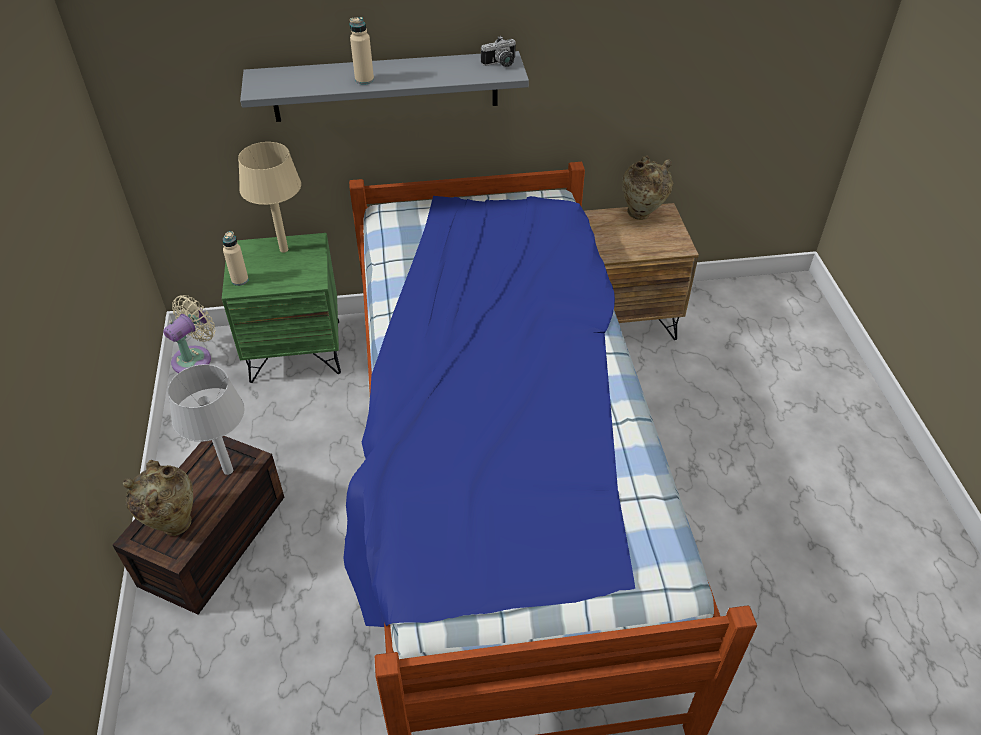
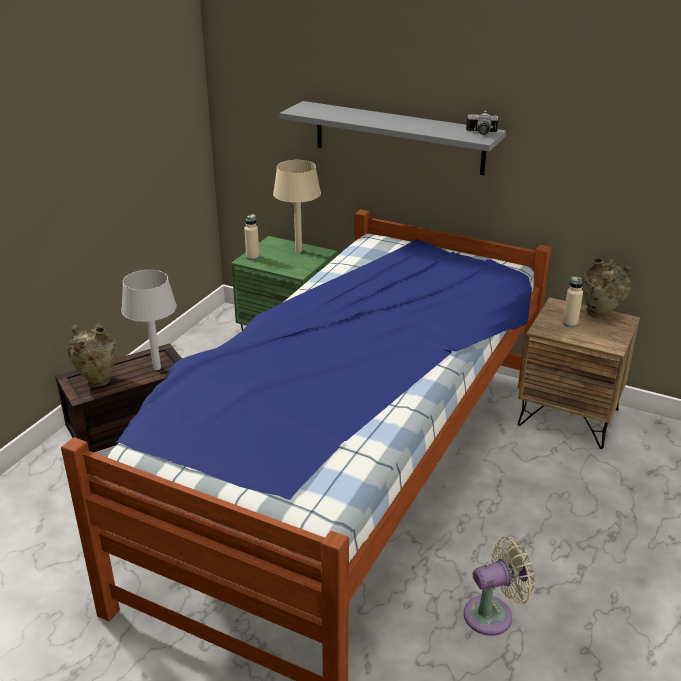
camera: 35 degrees right, 15 degrees down
(195, 358) = (221, 321): beige fan -> beige fan (493, 614)
(364, 80) = (371, 120): beige bottle -> beige bottle (570, 323)

